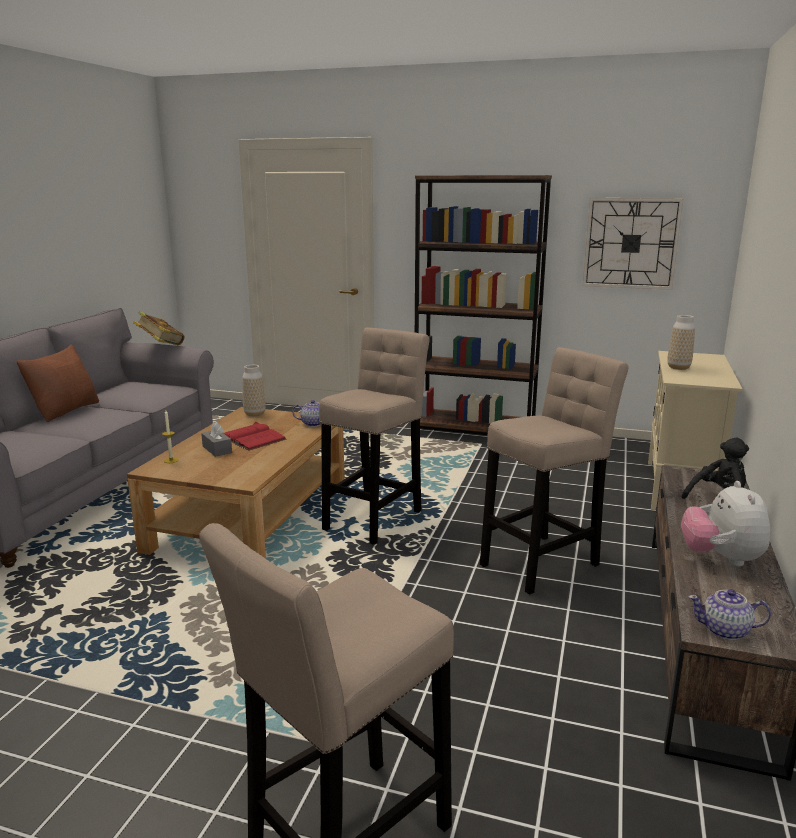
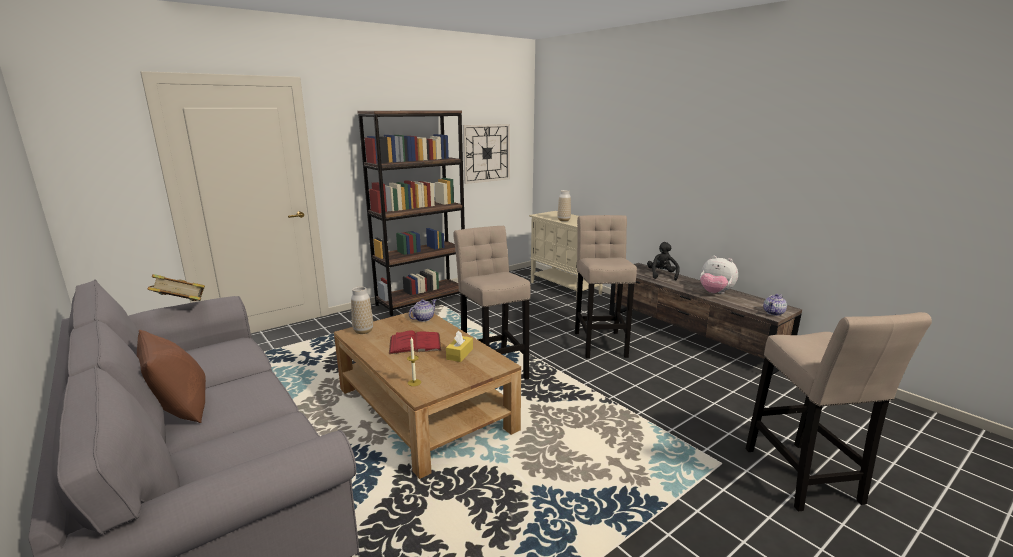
camera: 55 degrees left, 0 degrees up
(217, 449) = (419, 360): grey tissue box -> none
(249, 459) = (459, 354): none -> yellow tissue box

